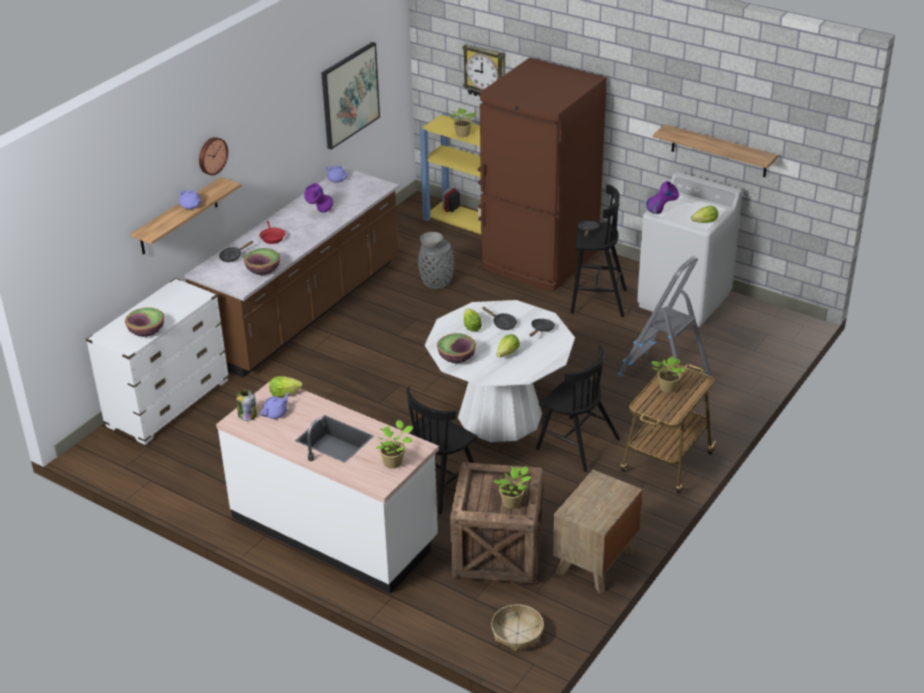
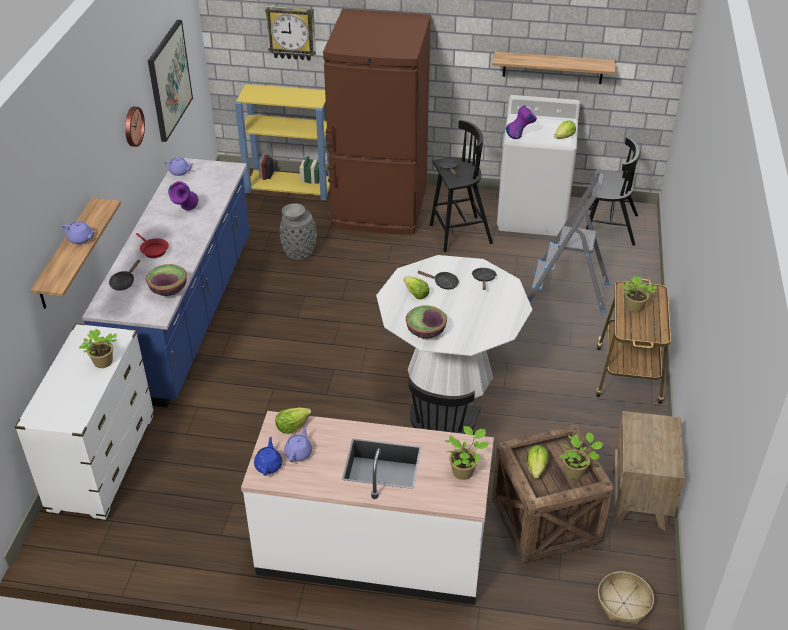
camera: 25 degrees left, 5 degrees up
(146, 331) = (83, 397): bowl -> none
(211, 155) = (81, 176): wall clock -> wall clock (132, 126)
(247, 415) = (268, 465): jar -> blue teapot
(304, 309) = (186, 315): brown counter -> blue counter
(462, 134) = (281, 100): potted plant -> potted plant (102, 363)
(507, 353) = (471, 313): lettuce -> lettuce (536, 468)
(574, 442) = (535, 380): black chair -> black chair (606, 226)

